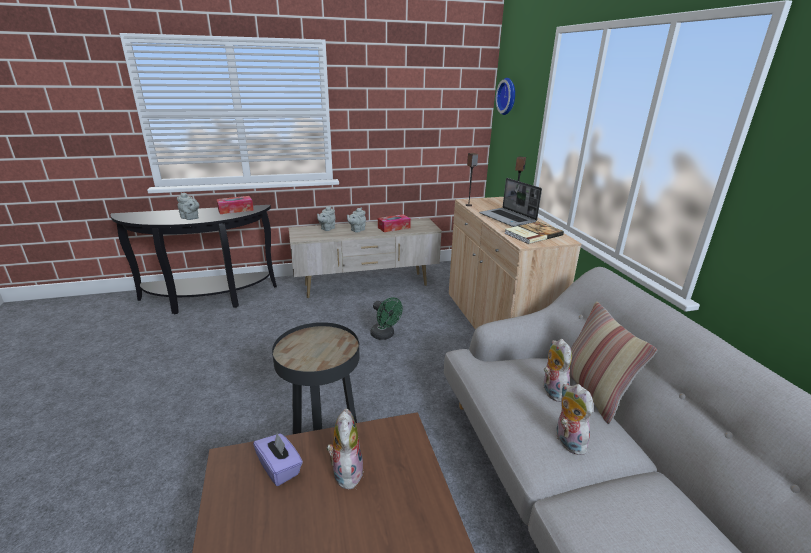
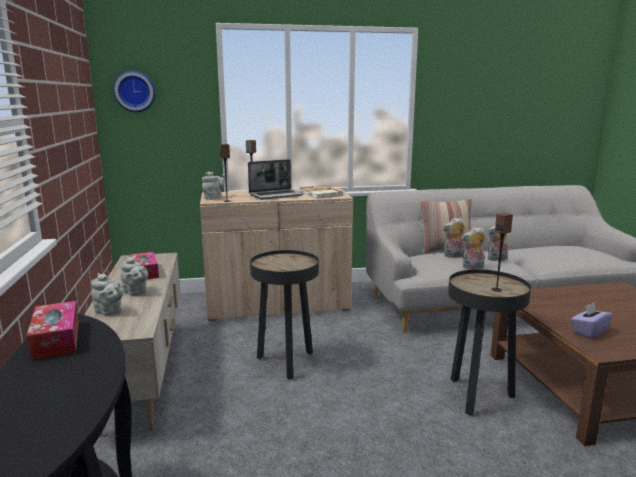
camera: 85 degrees left, 10 degrees down
(191, 218) = (79, 383): grey teapot -> grey teapot (214, 198)
(304, 351) = (496, 289): none -> speaker
(346, 471) = (571, 311): plush toy -> plush toy (472, 268)
(385, 335) = (286, 363): green fan -> black side table

